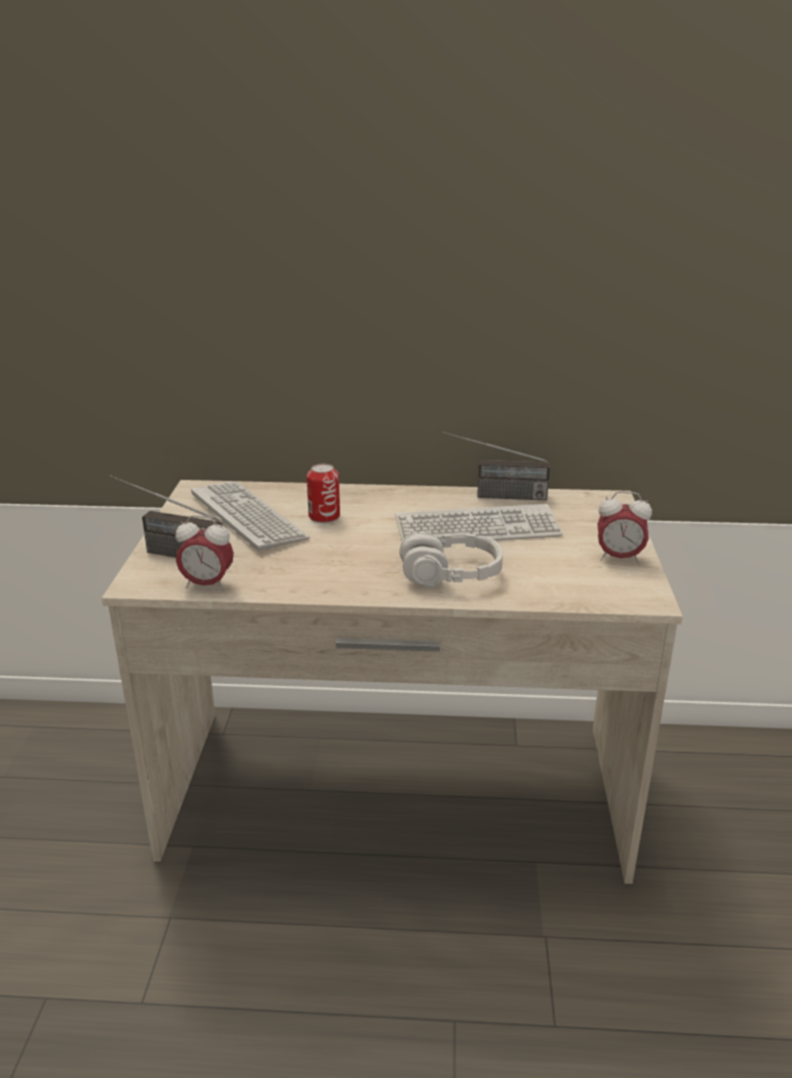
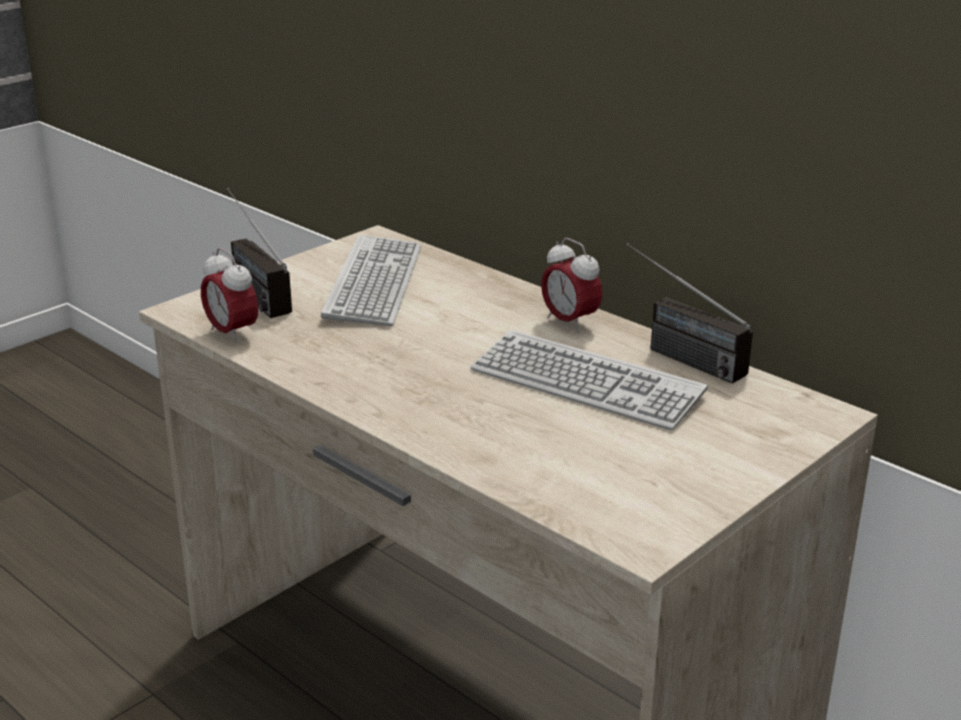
camera: 40 degrees right, 0 degrees up
(324, 516) = (446, 309): can -> none
(450, 574) = (467, 418): grey headphones -> none
(619, 558) = (697, 484): alarm clock -> alarm clock (569, 322)

